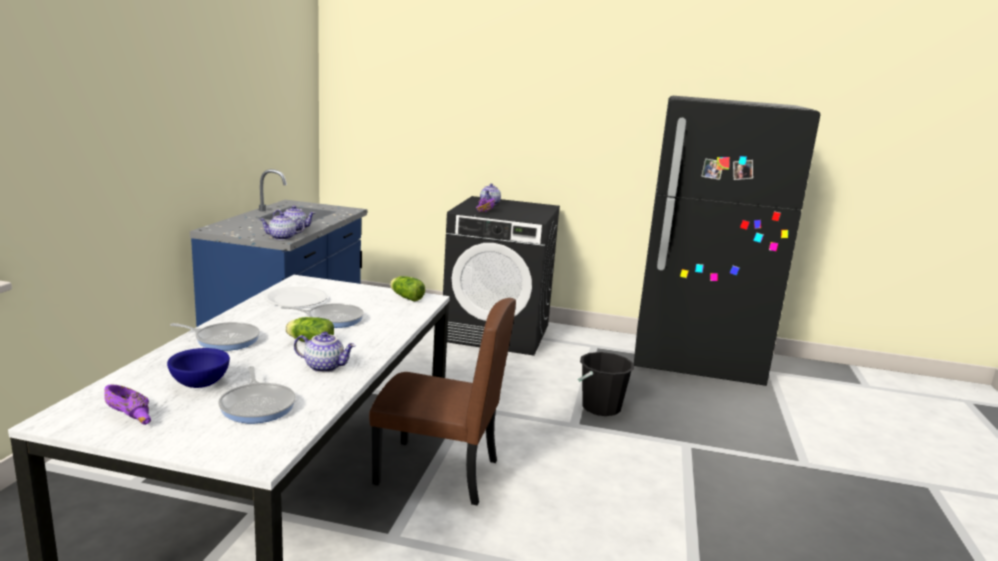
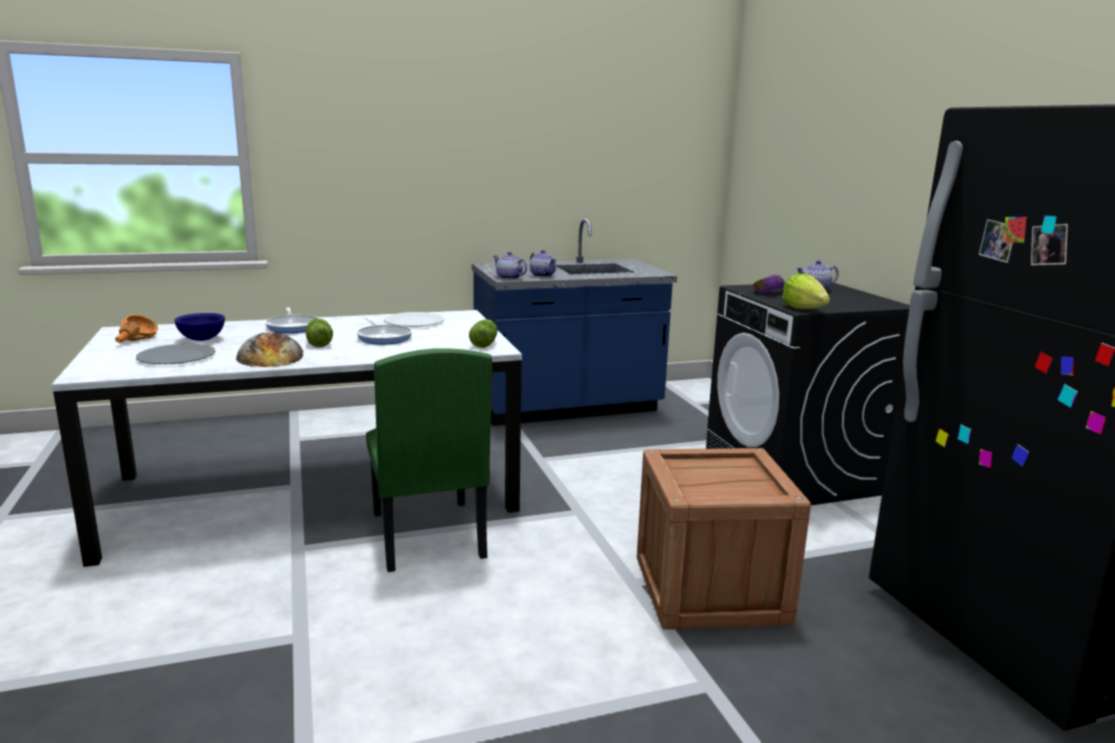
camera: 60 degrees right, 0 degrees up
(134, 416) = (136, 340): purple bowl -> orange bowl
(258, 405) = (177, 357): frying pan -> grey plate
(325, 367) = (270, 356): teapot -> bread
(437, 472) = (427, 535): brown chair -> green chair
(535, 218) = (804, 309): none -> lettuce
(601, 407) = (710, 590): black bucket -> crate

